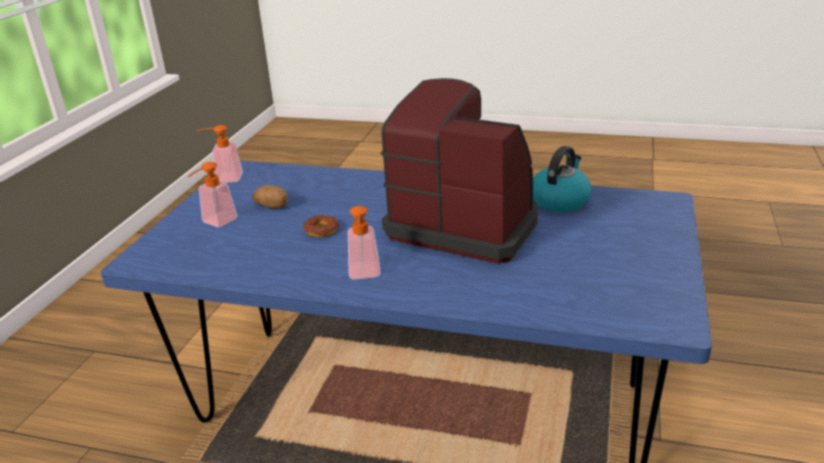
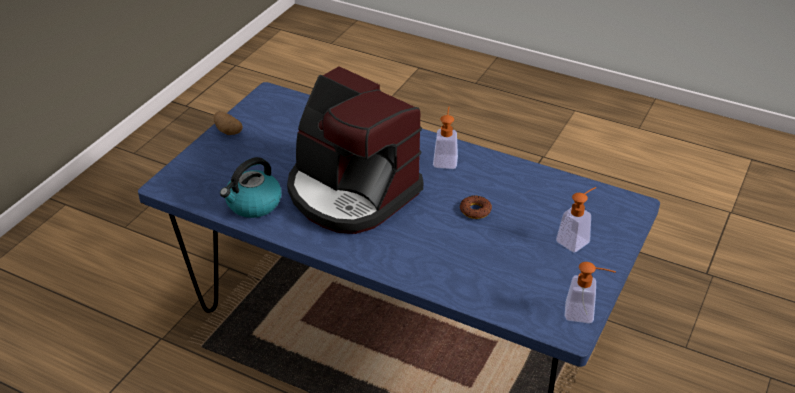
camera: 170 degrees left, 10 degrees up
(273, 206) = (522, 252): potato -> potato (227, 131)

